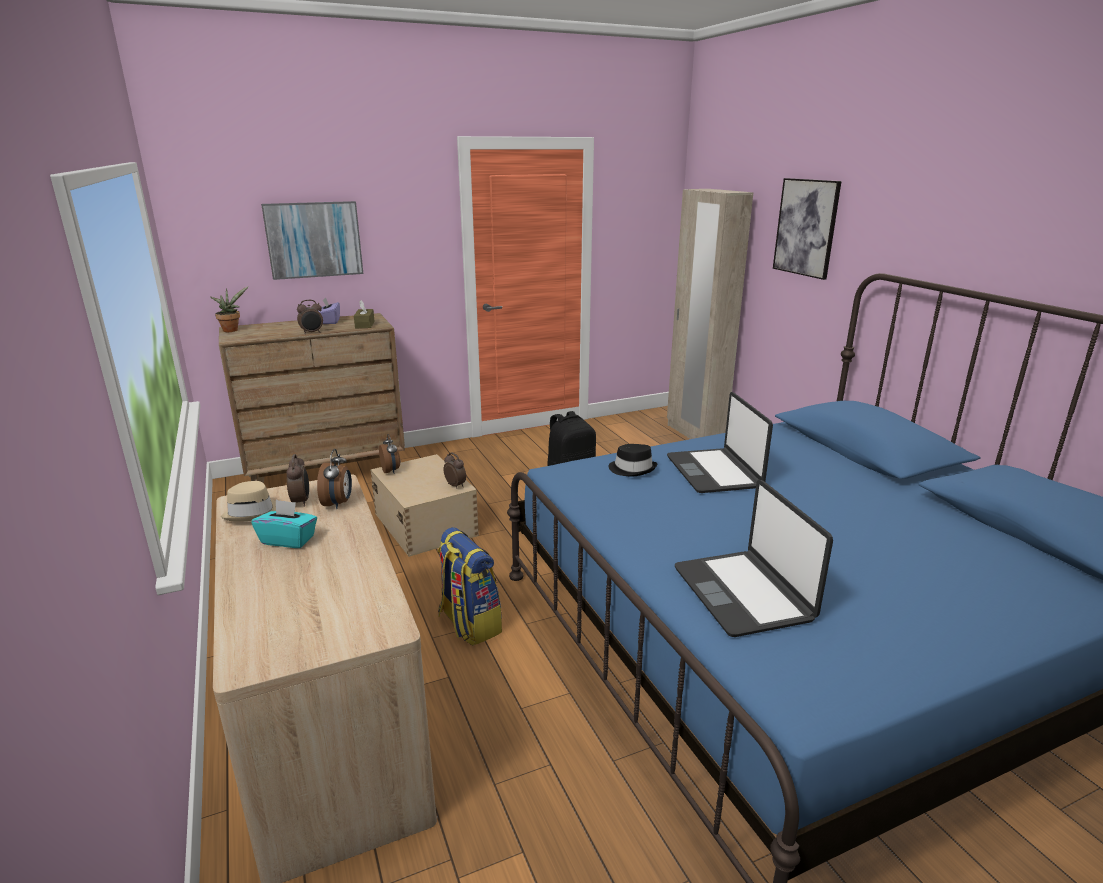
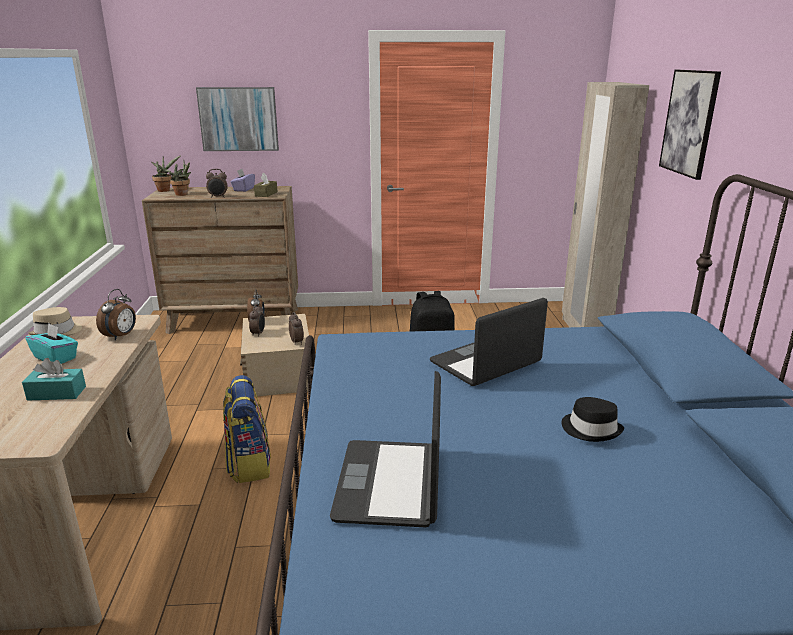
camera: 20 degrees right, 0 degrees up
(263, 333) = (183, 194): none -> potted plant
(301, 501) = (98, 330): alarm clock -> alarm clock (258, 333)
(340, 576) = (57, 393): none -> turquoise tissue box
(632, 469) = (409, 348): black hat -> black hat (591, 429)
(714, 472) = (486, 363): laptop -> laptop turned 45 degrees clockwise

